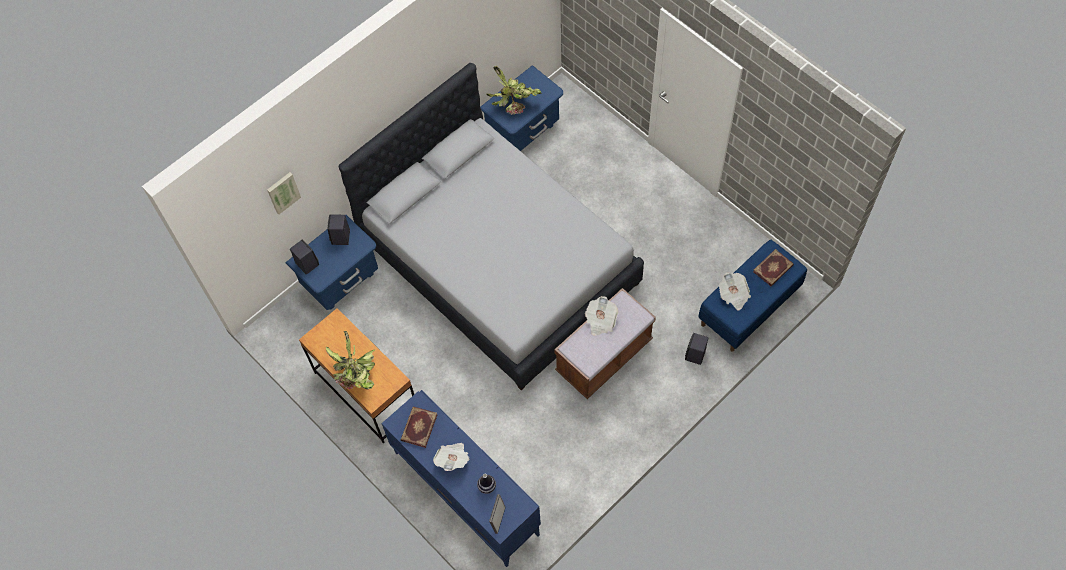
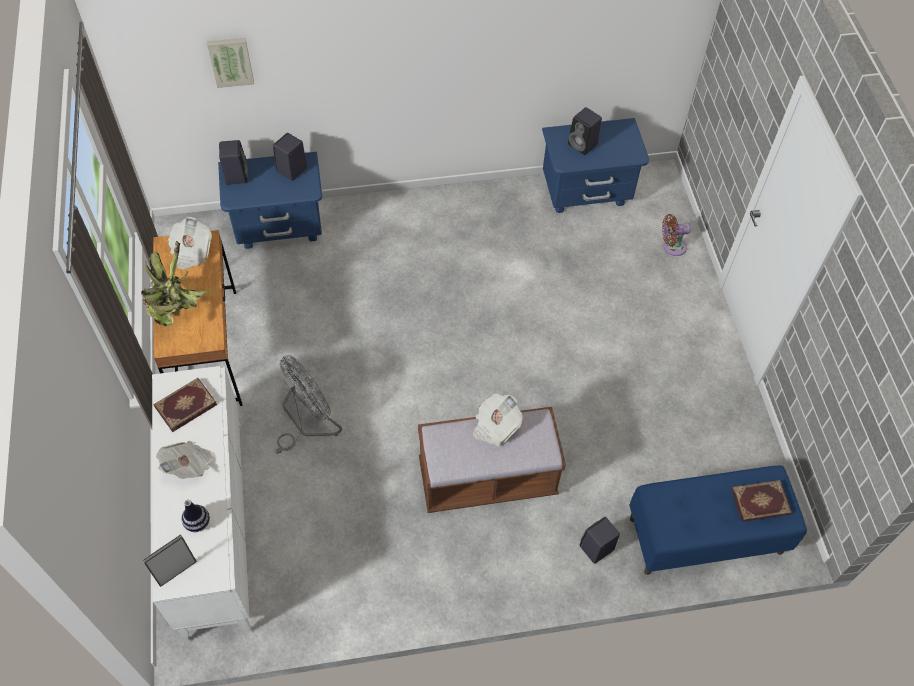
camera: 30 degrees right, 5 degrees down
(464, 393) = (304, 417): none -> grey fan
(465, 493) = (213, 525): blue dresser -> white dresser
(498, 261) = (454, 305): grey bed -> none
(515, 104) = (583, 145): potted plant -> black speaker
(604, 136) = (672, 247): none -> brown fan
(733, 295) = (685, 502): newspaper -> newspaper (191, 252)

